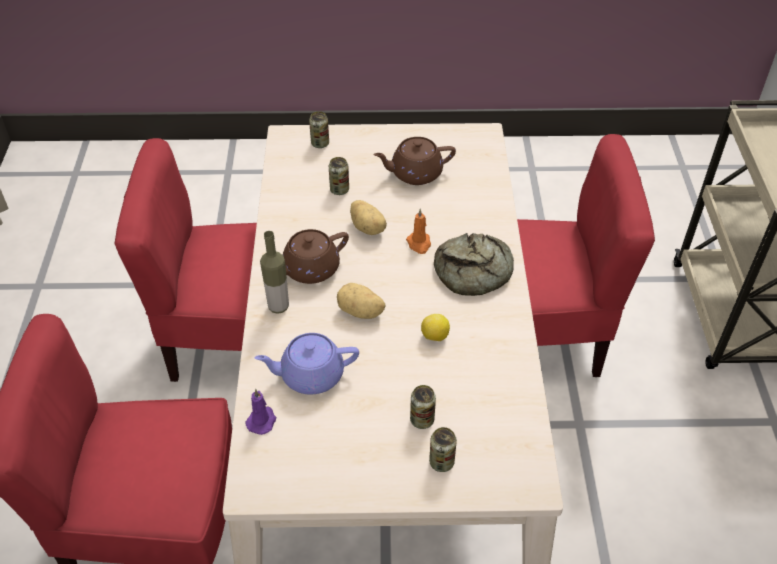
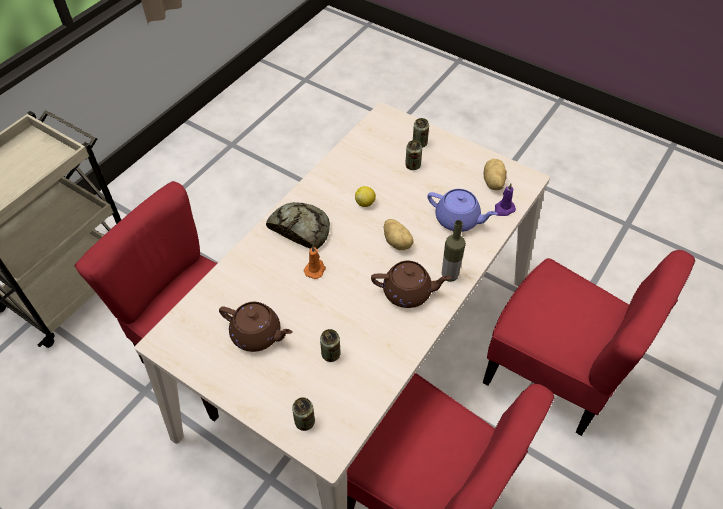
camera: 145 degrees left, 5 degrees up
(368, 227) = (339, 304): potato -> potato (492, 182)

